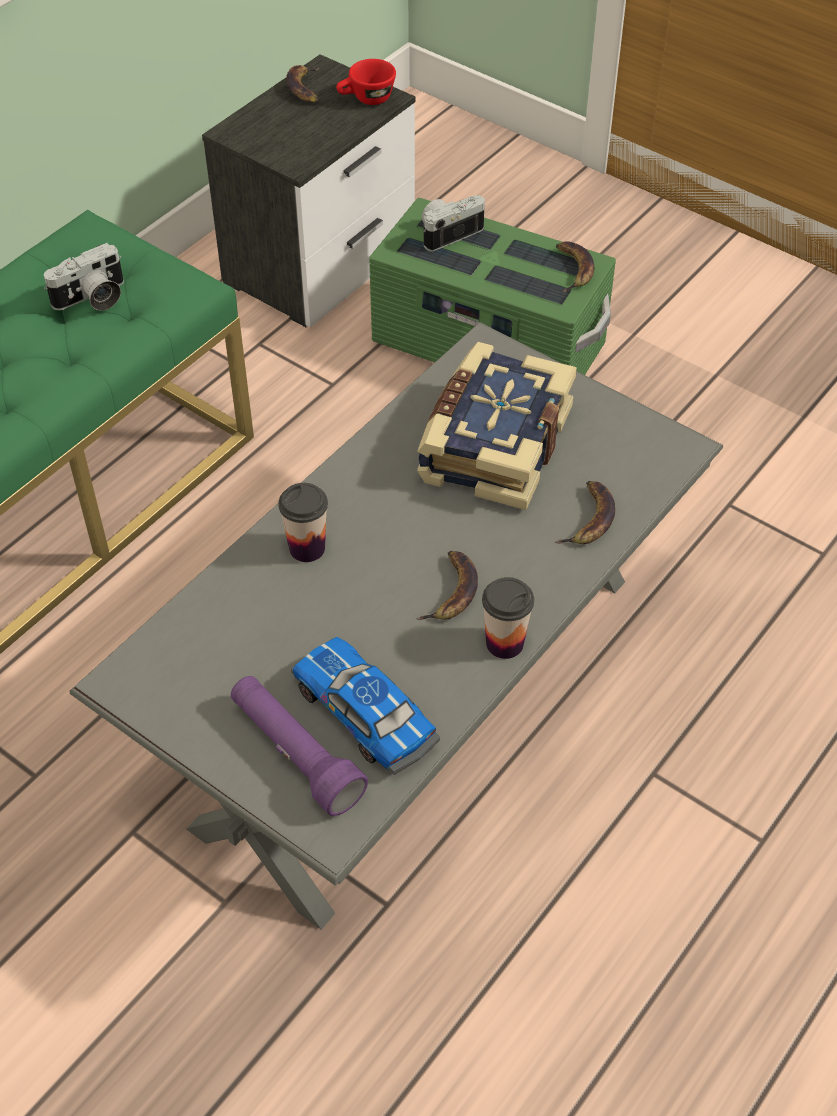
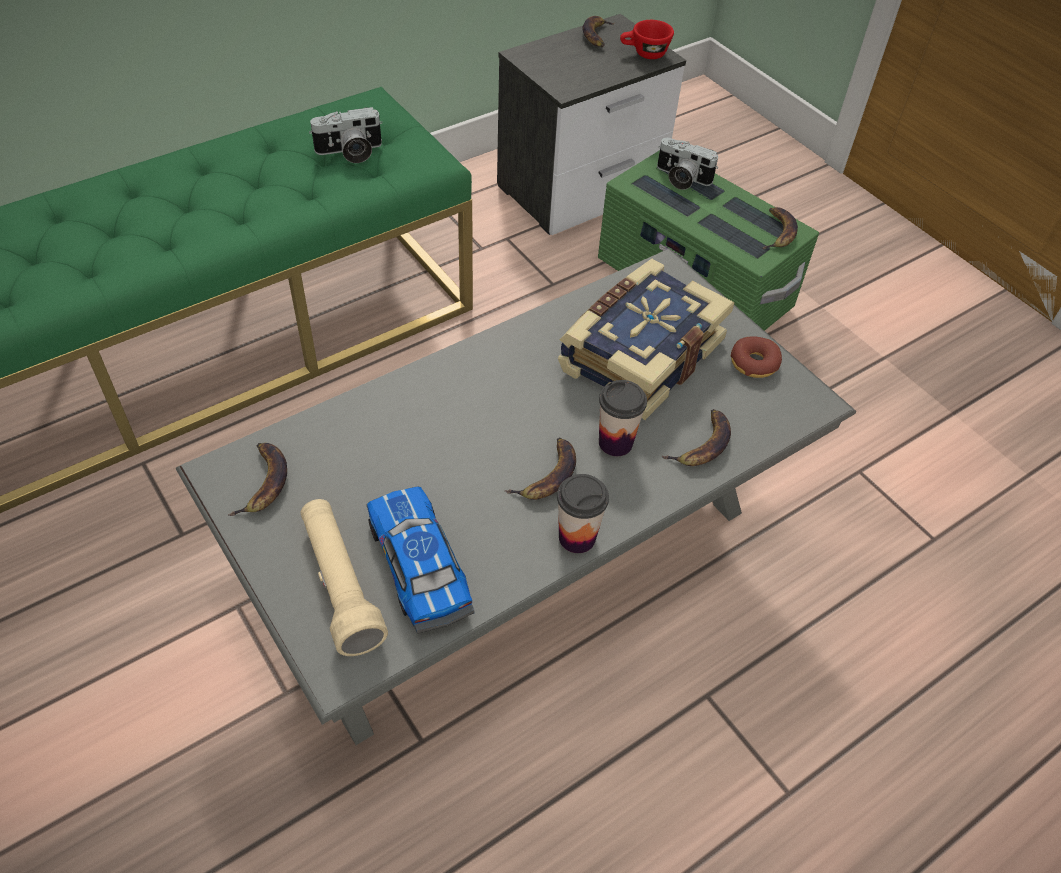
camera: 15 degrees right, 0 degrees up
(170, 679) = (263, 482): none -> banana
(295, 754) = (340, 584): purple flashlight -> beige flashlight
(307, 548) = (434, 400): cup -> cup (615, 443)
(448, 232) = (681, 178): camera -> camera turned 135 degrees counterclockwise
(609, 423) = (754, 363): none -> donut

